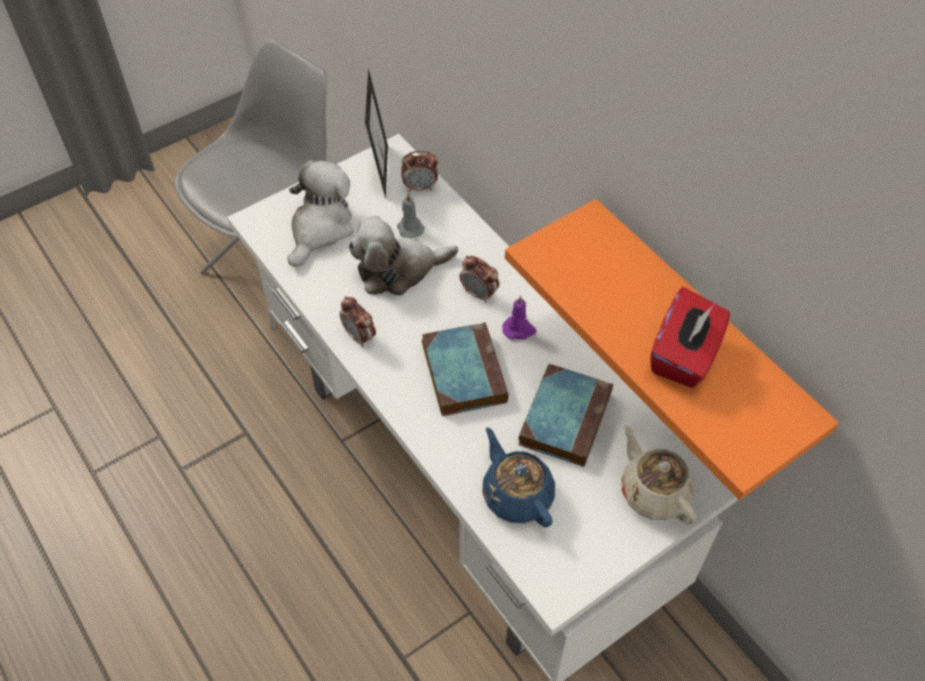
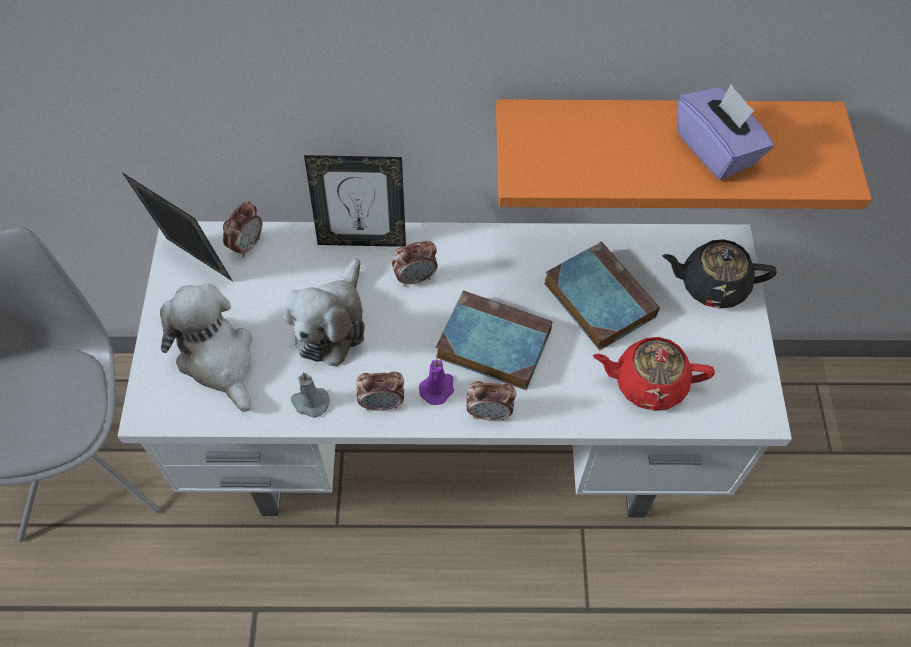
camera: 55 degrees left, 5 degrees up
(403, 404) = (489, 413): none -> alarm clock
(409, 227) = (288, 284): grey candle -> grey candle (310, 402)
(483, 244) = (362, 239): none -> picture frame
(517, 494) = (648, 382): blue teapot -> red teapot
(519, 329) = (480, 273): purple candle -> purple candle (438, 388)
(654, 491) = (711, 285): beige teapot -> black teapot
(684, 356) = (716, 149): red tissue box -> purple tissue box

